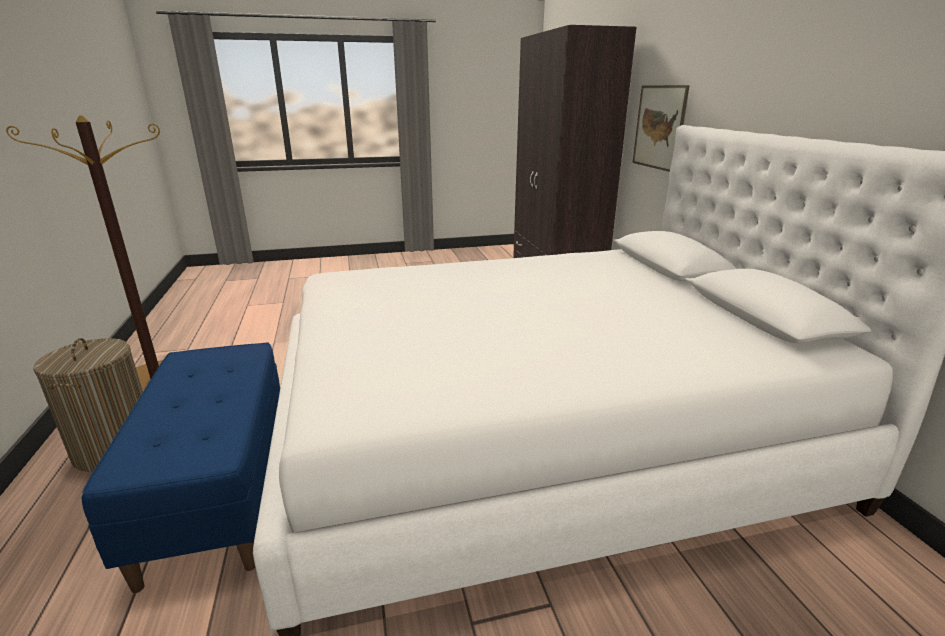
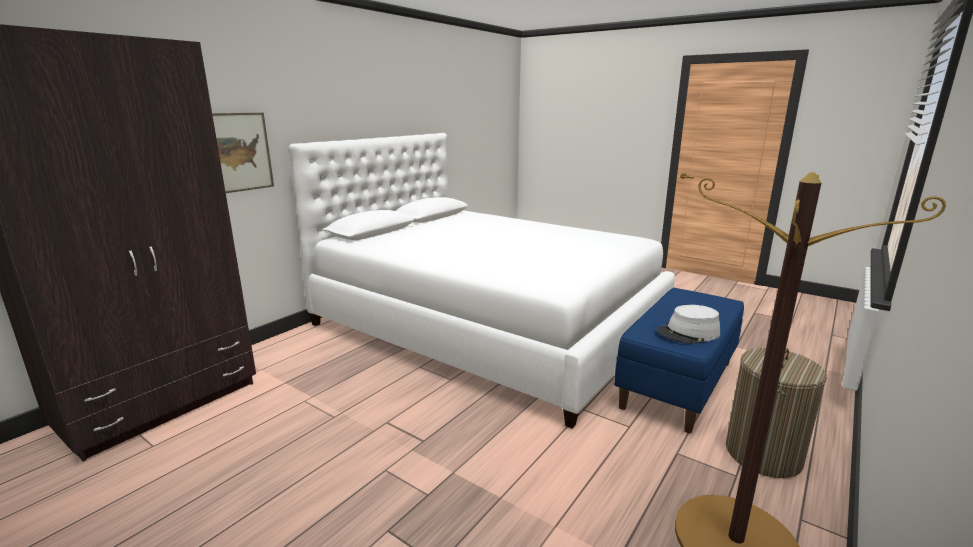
camera: 130 degrees left, 5 degrees down
(192, 374) = (688, 333): none -> grey hat

